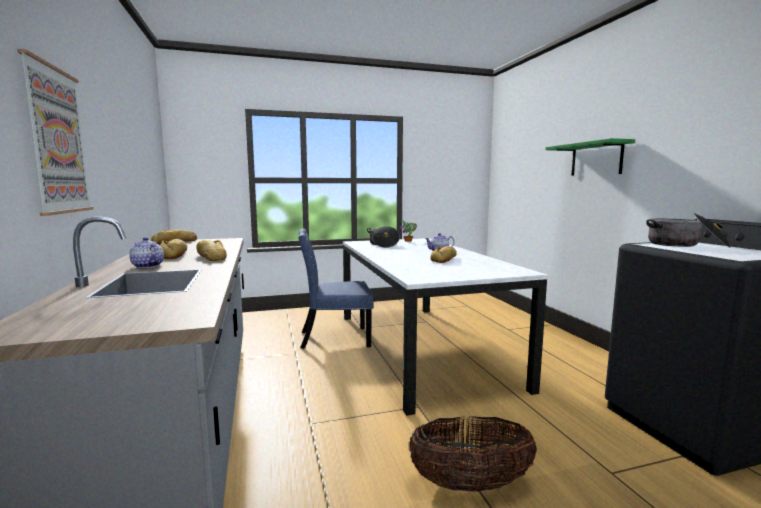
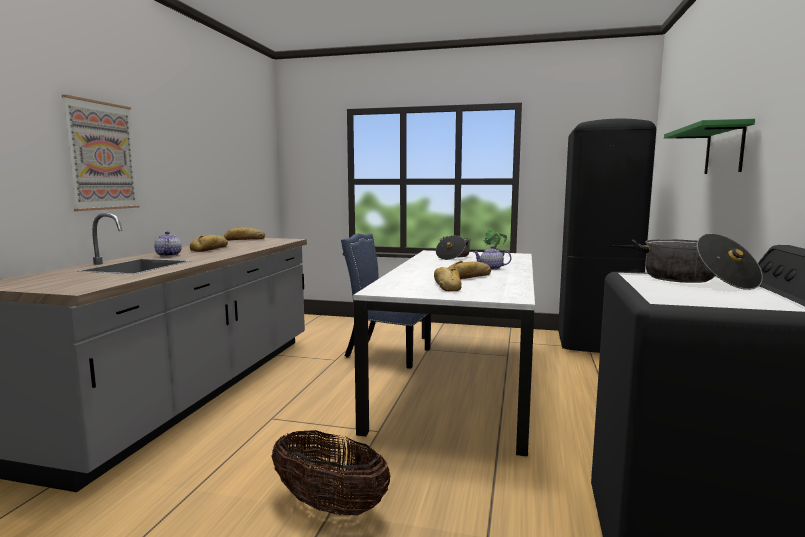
camera: 30 degrees right, 0 degrees up
(211, 257) = (227, 253): bread -> bread (447, 286)
(469, 302) = (596, 344): none -> black fridge

